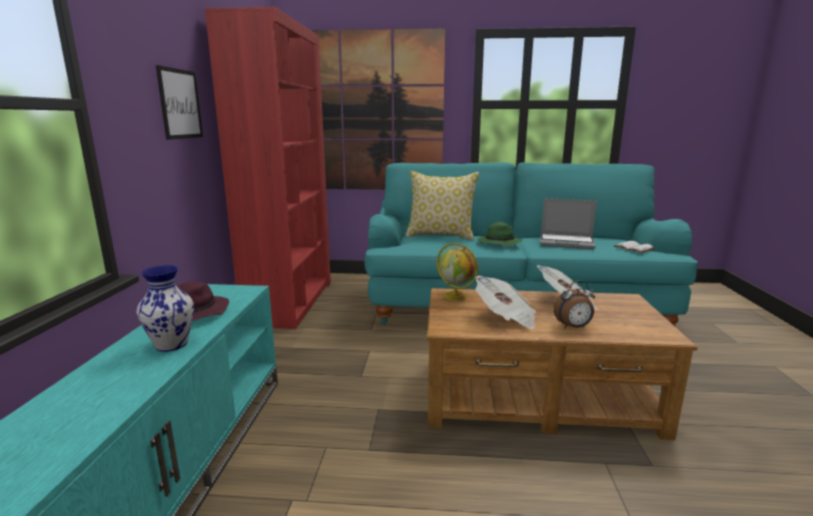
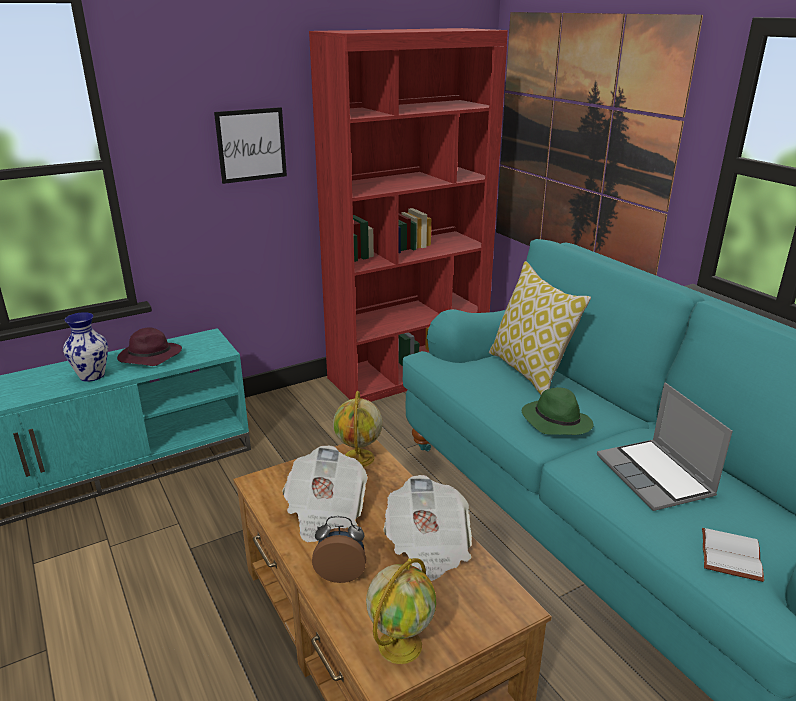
camera: 55 degrees right, 10 degrees up
(573, 327) = (341, 572): alarm clock -> alarm clock turned 135 degrees clockwise
(647, 327) = (400, 644): none -> globe

